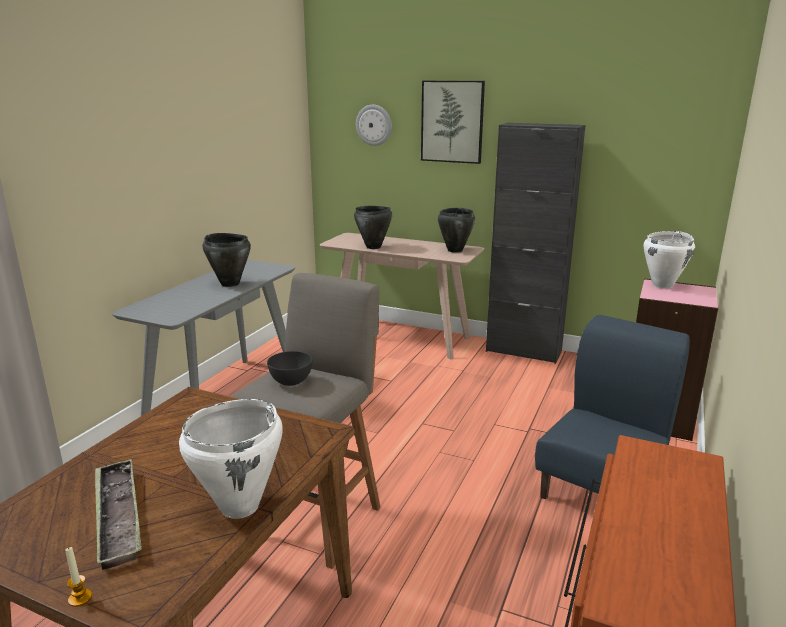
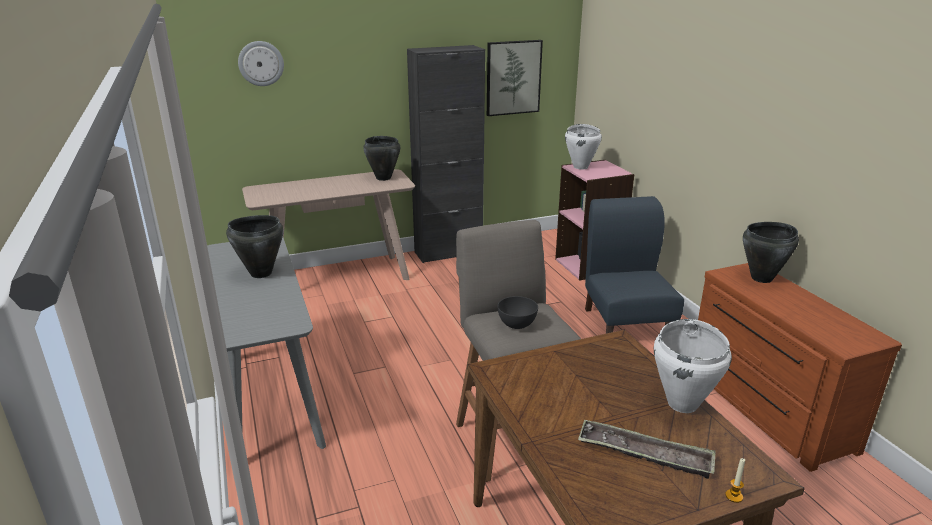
camera: 45 degrees left, 5 degrees up
(373, 247) = (308, 194): black cooking pot -> black cooking pot (762, 278)
(452, 121) = (350, 52): picture -> picture (513, 77)

